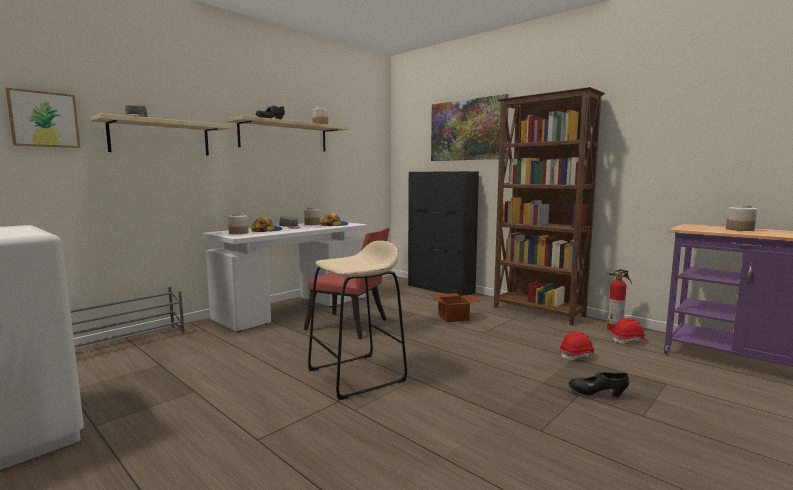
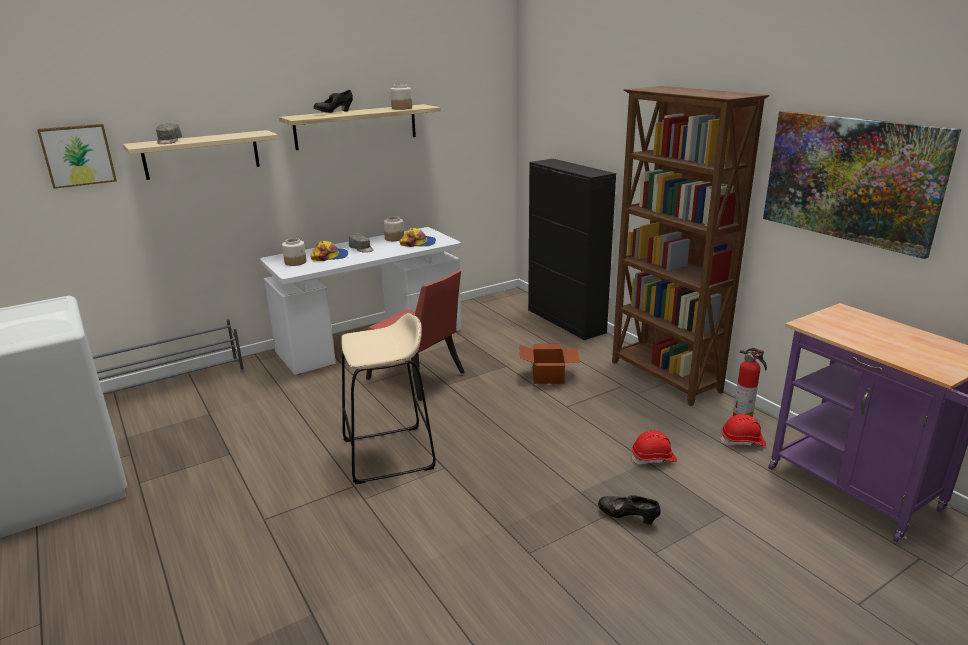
camera: 15 degrees right, 15 degrees up
(468, 130) = (606, 111): picture -> picture (851, 179)
(740, 229) = (885, 334): jar -> none

